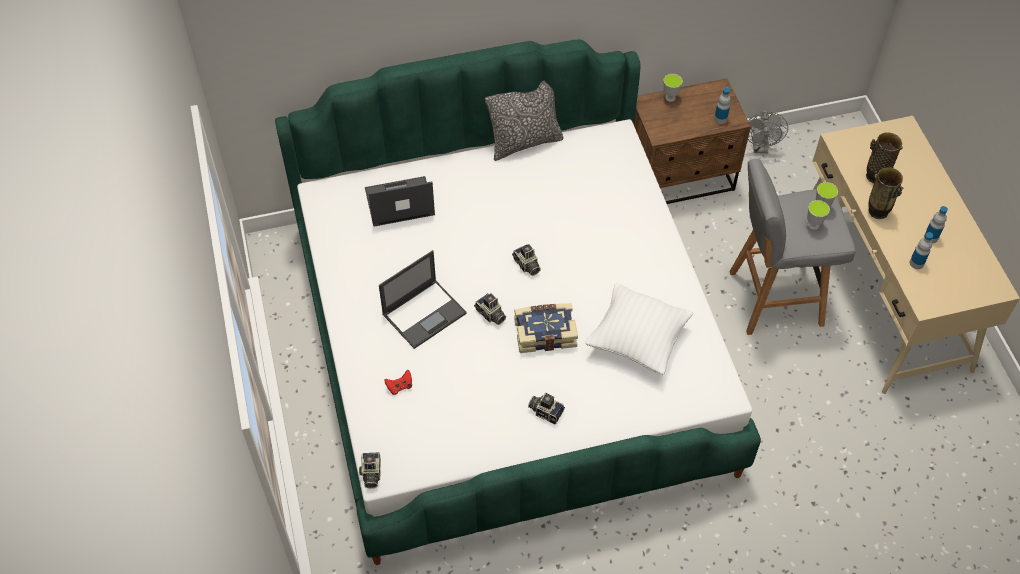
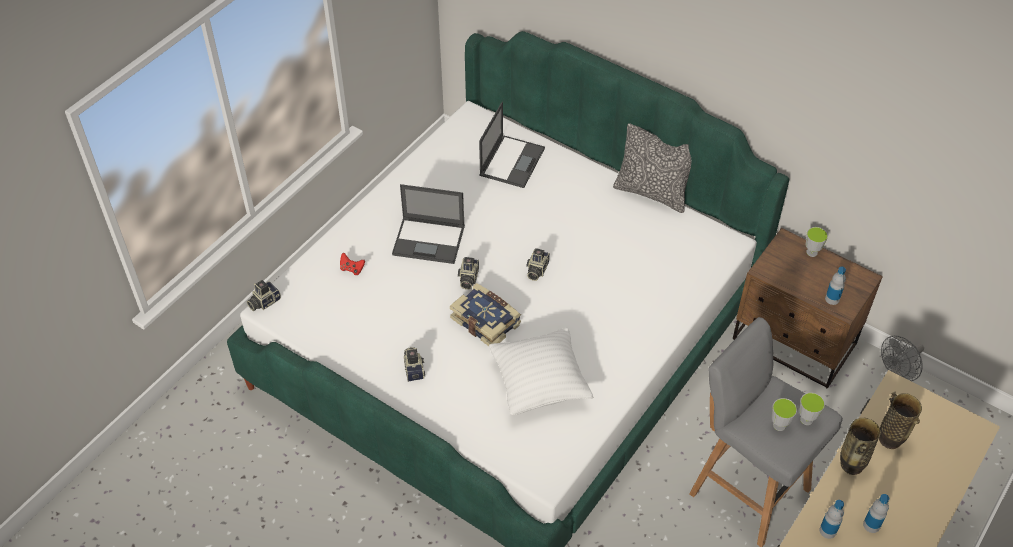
camera: 50 degrees right, 5 degrees down
(398, 202) = (512, 161): laptop -> laptop turned 75 degrees clockwise

